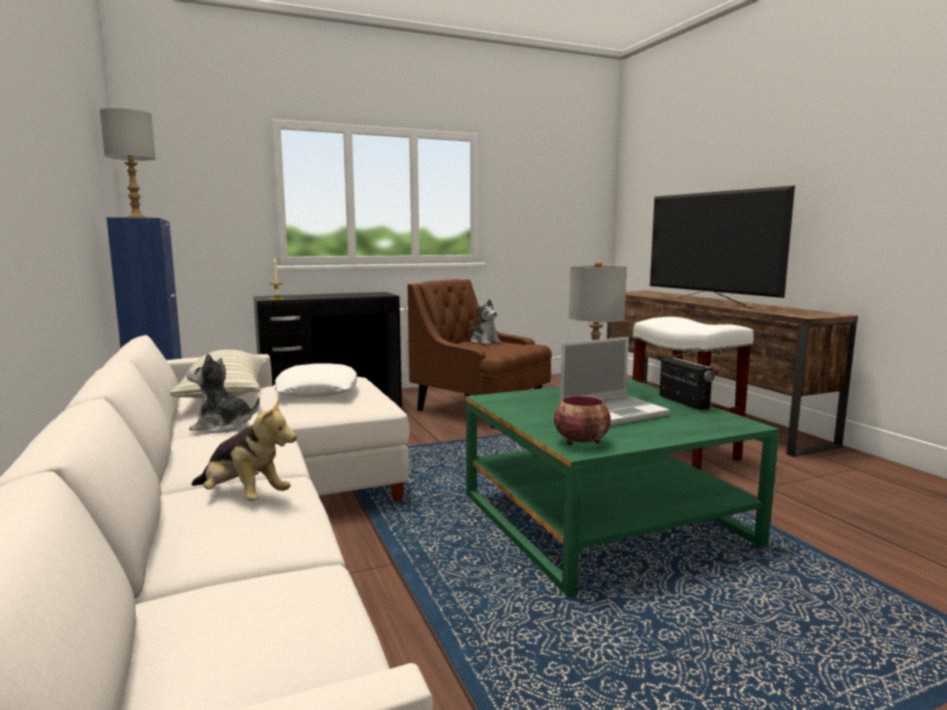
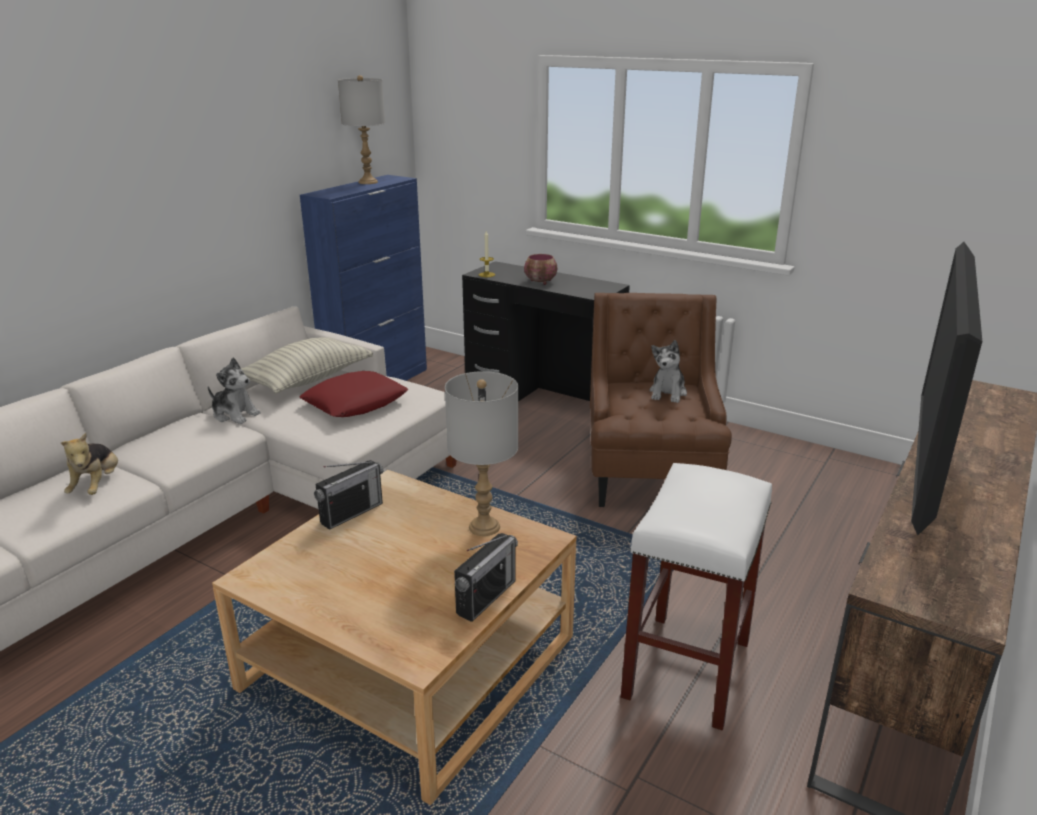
camera: 55 degrees right, 15 degrees up
(222, 426) = (235, 414): plush toy -> plush toy turned 150 degrees clockwise
(317, 390) = (355, 402): white pillow -> red pillow
(520, 412) = (351, 513): none -> radio
(582, 442) = (272, 573): bowl -> bowl (541, 282)
(603, 519) = (409, 663): green coffee table -> beige coffee table
(613, 412) = (395, 563): laptop -> none

